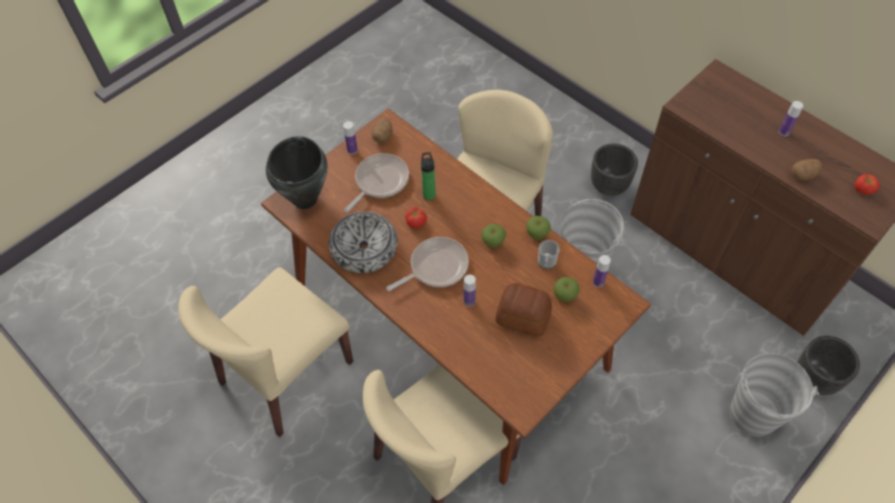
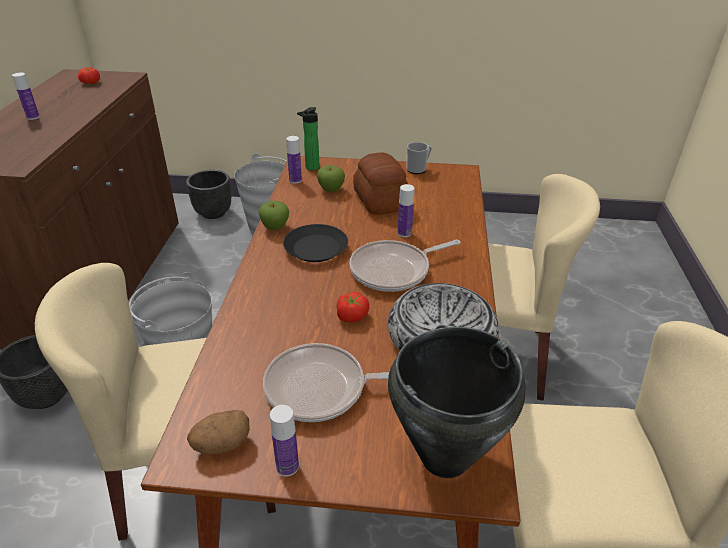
camera: 130 degrees left, 20 degrees down
(429, 193) = (295, 328): bottle -> bottle (310, 168)
(435, 267) = (394, 270): frying pan -> frying pan turned 45 degrees counterclockwise
(493, 242) = (316, 248): apple -> black plate
(546, 263) = (305, 210): mug -> mug (418, 169)
(803, 175) = (91, 101): potato -> none

